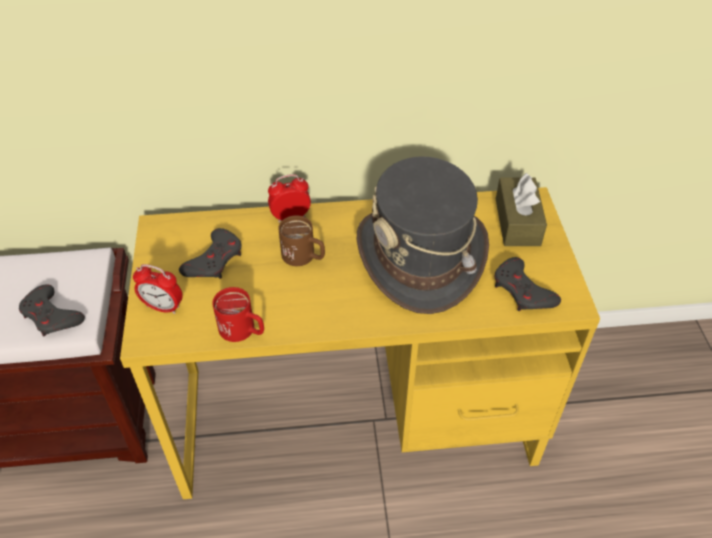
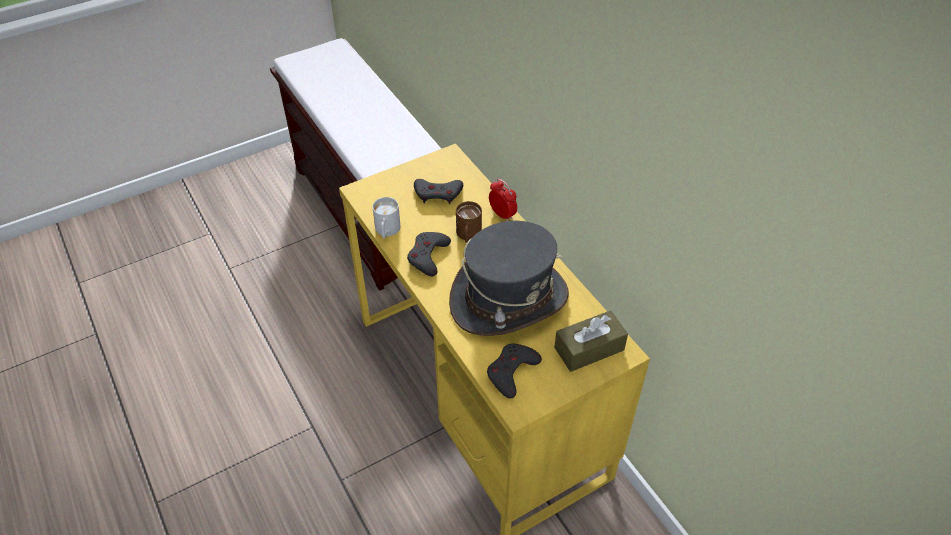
camera: 65 degrees right, 0 degrees up
(51, 315) = (372, 153): grey game controller -> grey game controller (428, 256)
(163, 307) = (385, 188): alarm clock -> none
(243, 331) = (387, 231): red mug -> white mug

